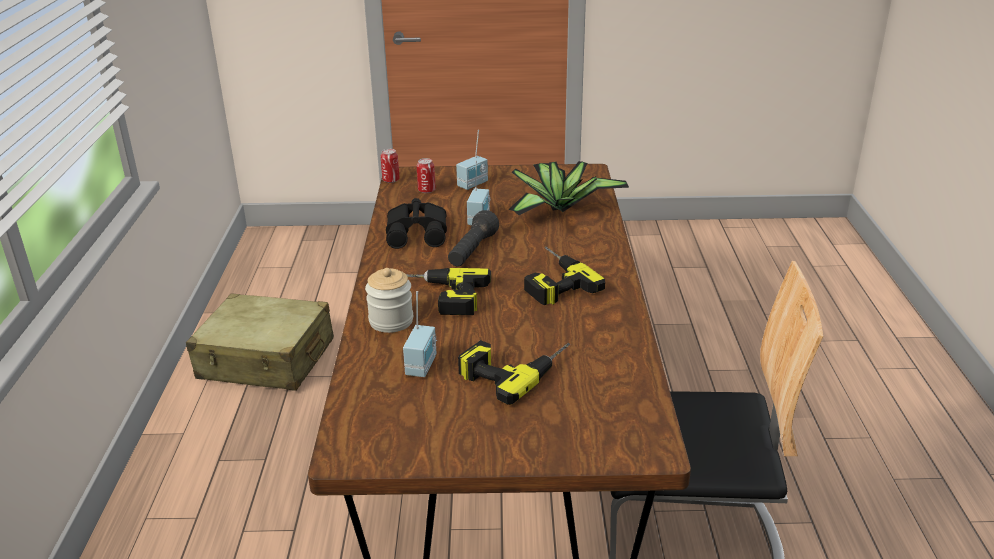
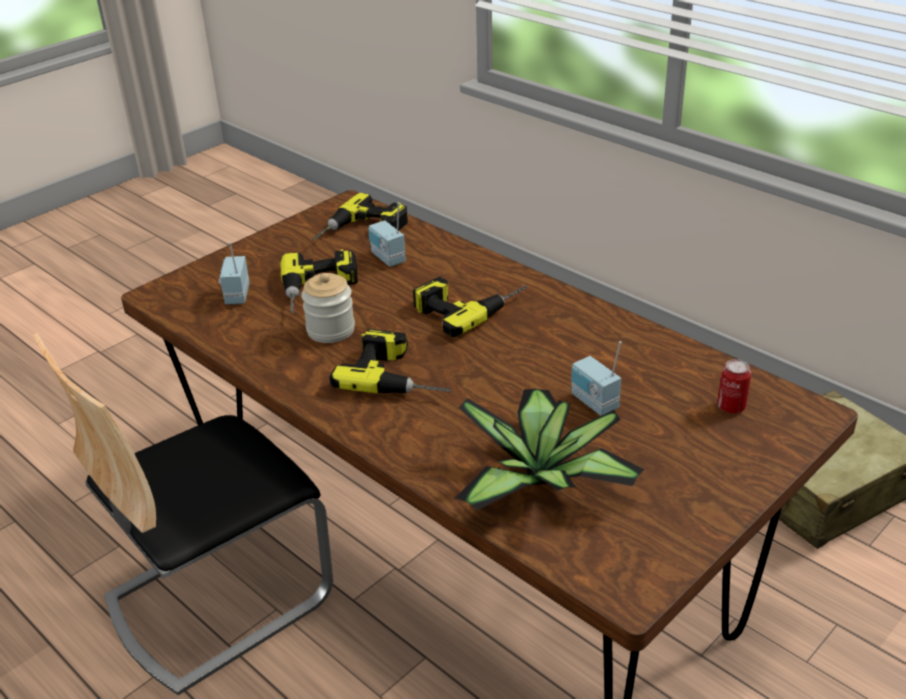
camera: 135 degrees right, 5 degrees up
(391, 180) = (799, 396): can -> none
(391, 321) = (467, 270): jar -> jar (331, 330)
(393, 408) = (361, 231): none -> power drill
(418, 232) = (616, 350): black binoculars -> none
(472, 251) = (525, 361): black flashlight -> none
(473, 185) = (706, 451): radio -> radio (235, 295)

